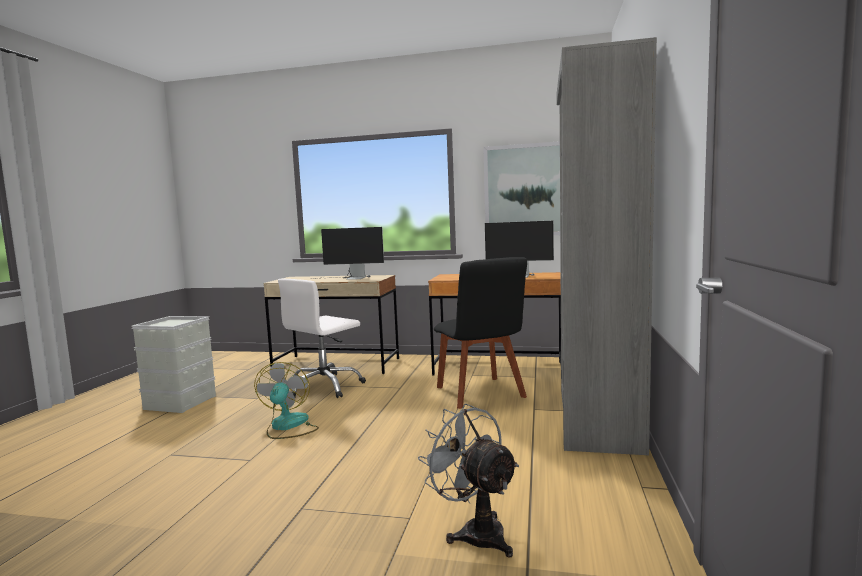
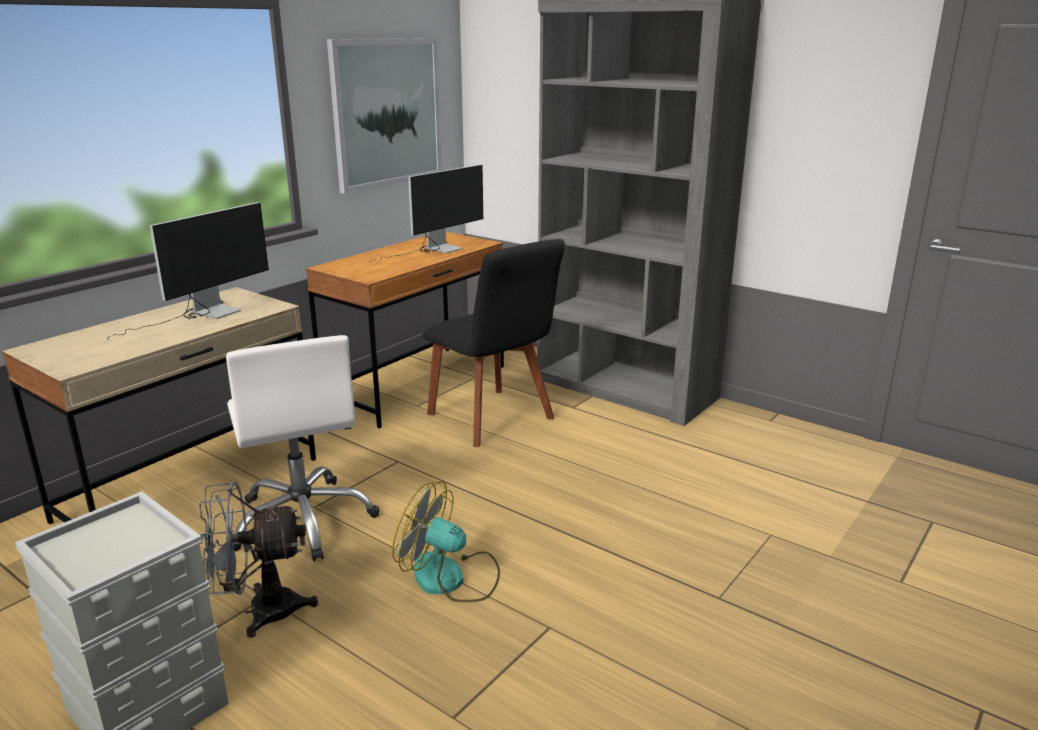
camera: 65 degrees left, 15 degrees up
(475, 532) = (809, 508): grey fan -> grey fan (260, 611)
(481, 394) = (493, 419): black chair -> black chair turned 45 degrees clockwise

